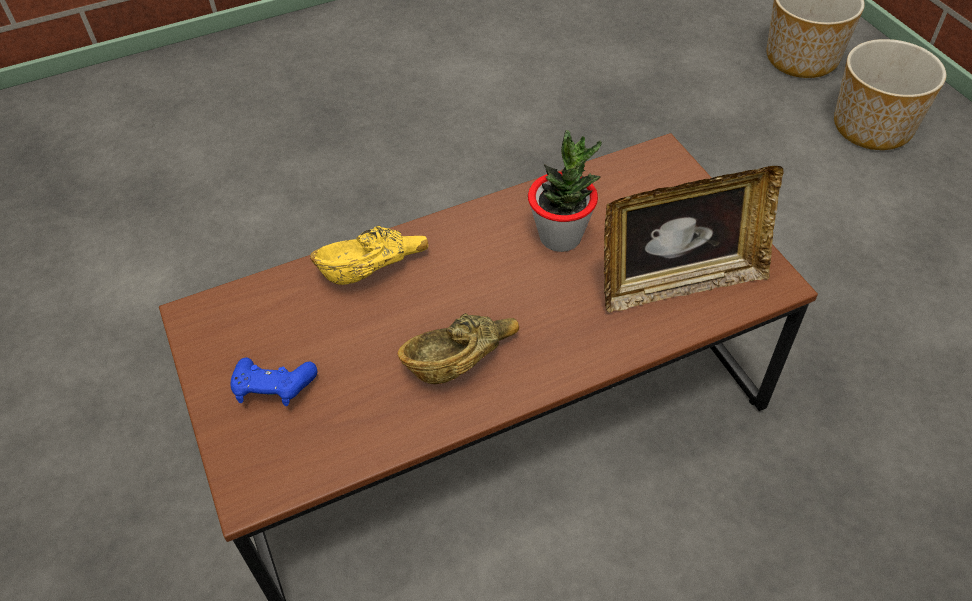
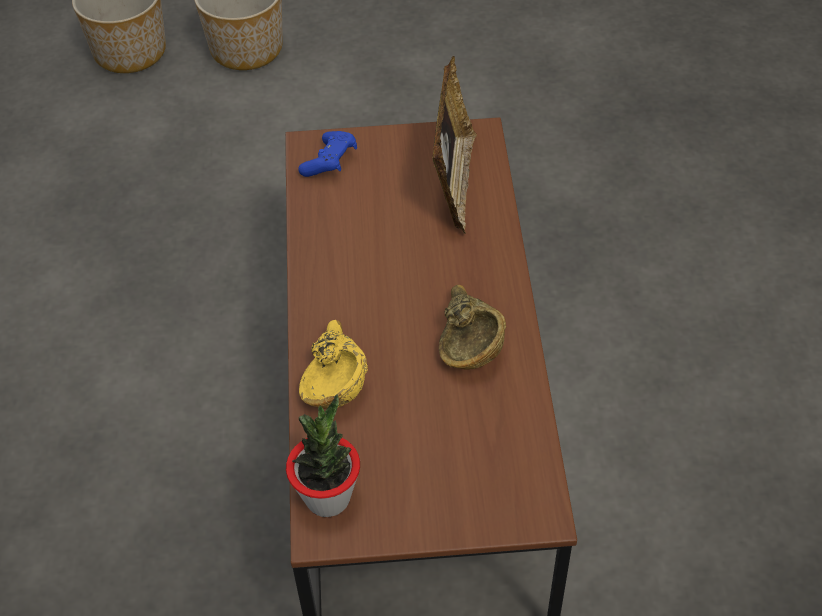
camera: 70 degrees left, 0 degrees up
(274, 390) = (441, 478): blue game controller -> blue game controller (330, 163)
(561, 237) = (367, 238): potted plant -> potted plant (328, 497)

